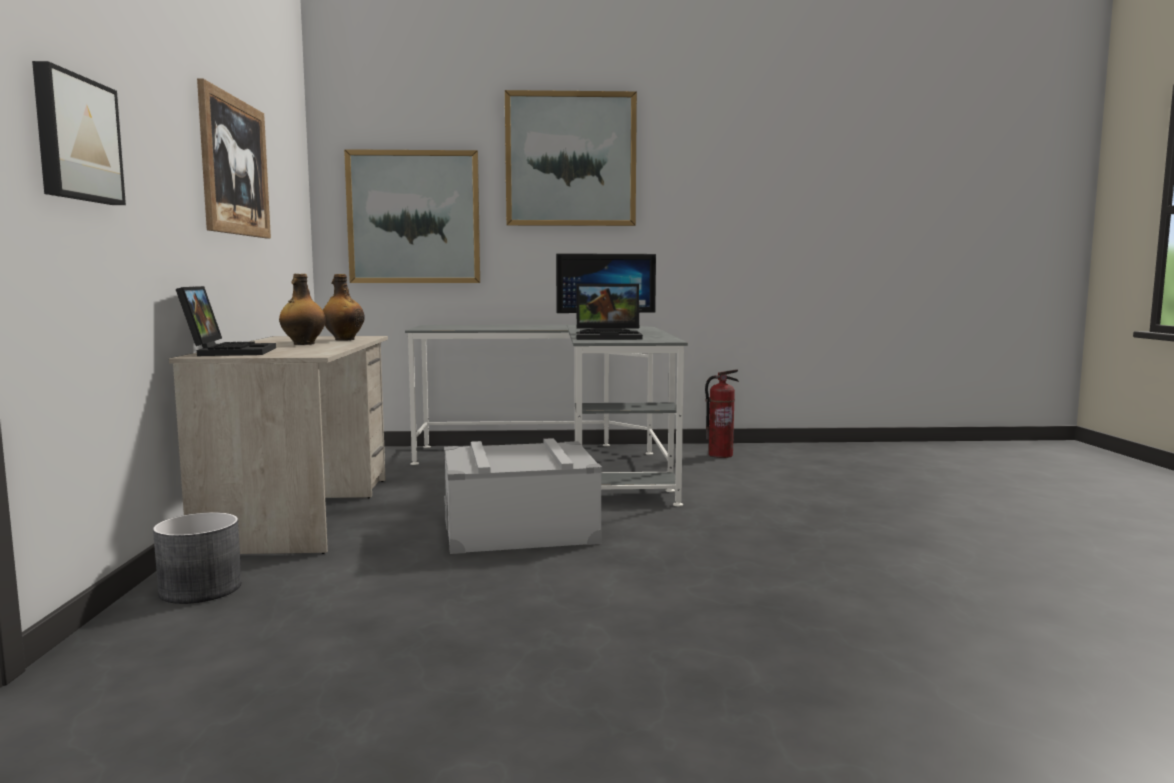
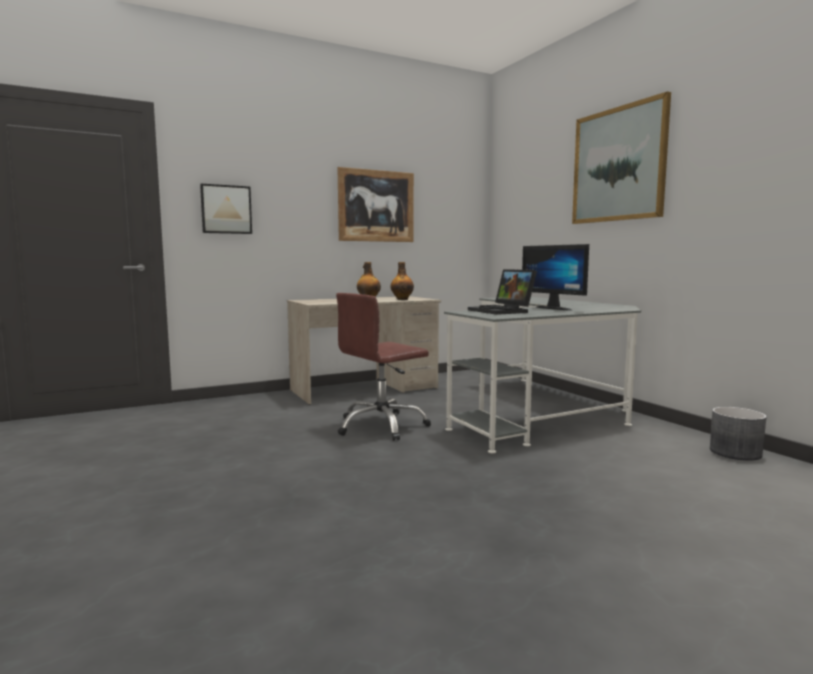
camera: 65 degrees right, 0 degrees up
(200, 589) = (253, 400): grey planter -> grey planter (735, 452)
(228, 351) = (319, 299): laptop -> none
(414, 217) = (529, 222): picture -> none
(519, 530) = (381, 426): grey storage box -> brown office chair
(720, 455) = (680, 445): fire extinguisher -> none

